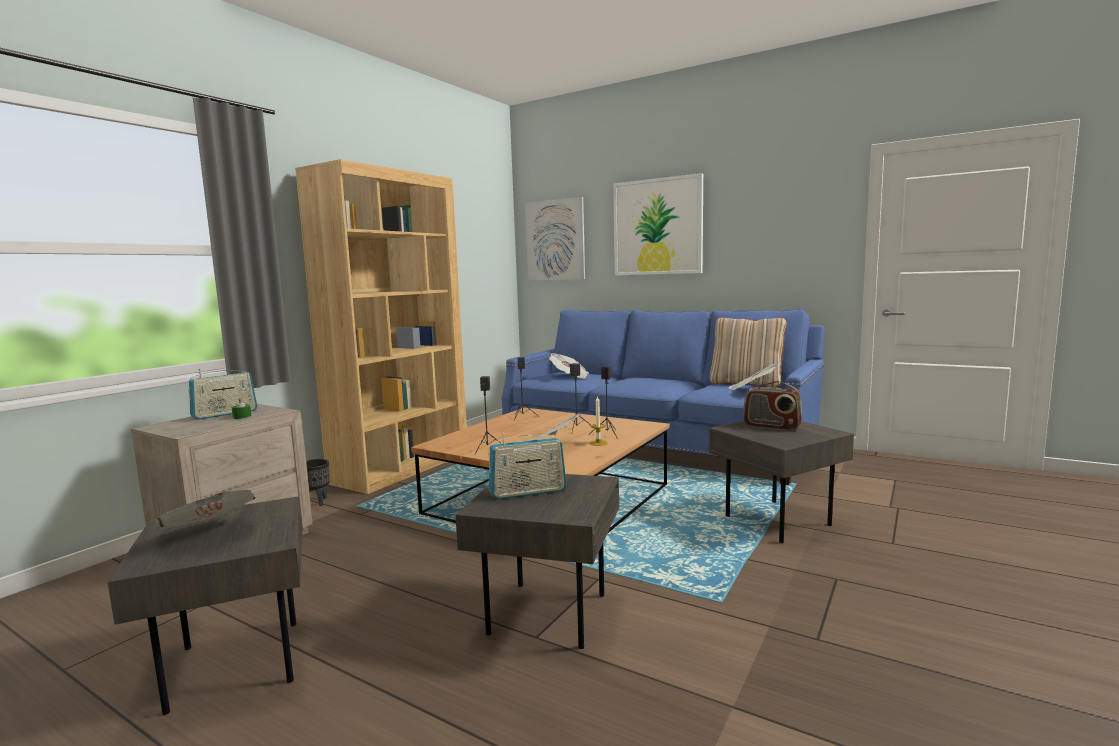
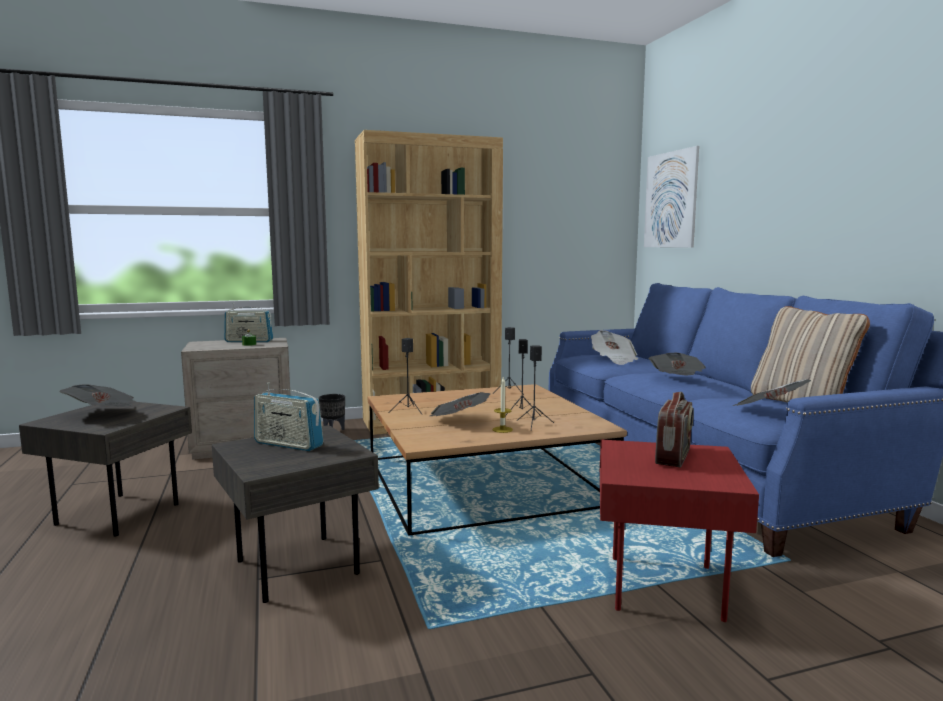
camera: 40 degrees right, 0 degrees up
(649, 382) = (676, 379): none -> newspaper
(657, 227) = (769, 180): picture -> none
(771, 426) = (674, 457): radio -> radio turned 135 degrees counterclockwise
(773, 520) = (661, 585): grey side table -> red side table

